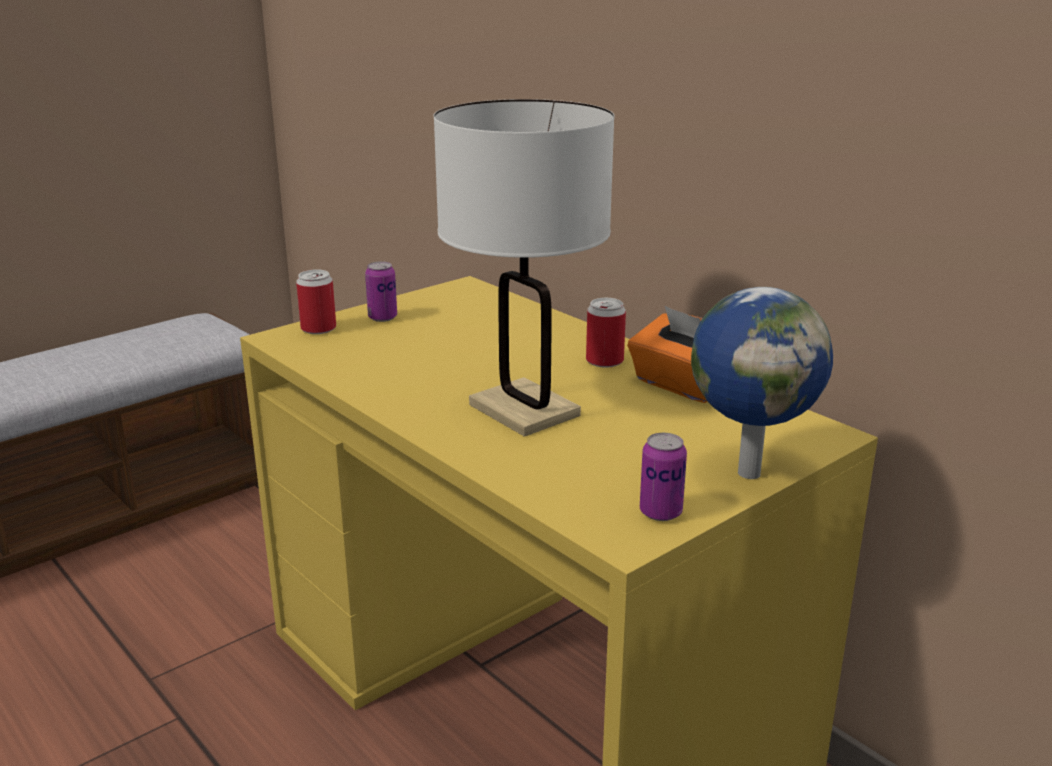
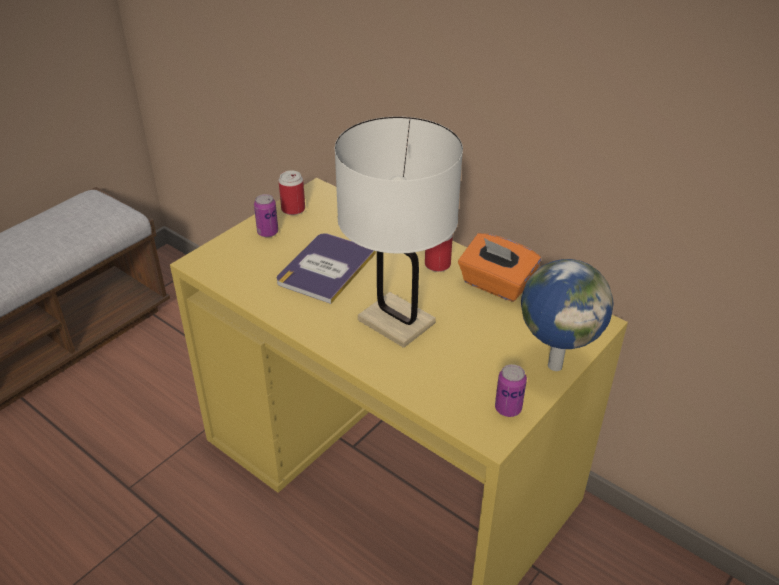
camera: 10 degrees left, 15 degrees up
(318, 329) = (225, 249): can -> can (293, 209)
(446, 354) = (326, 268): none -> book

